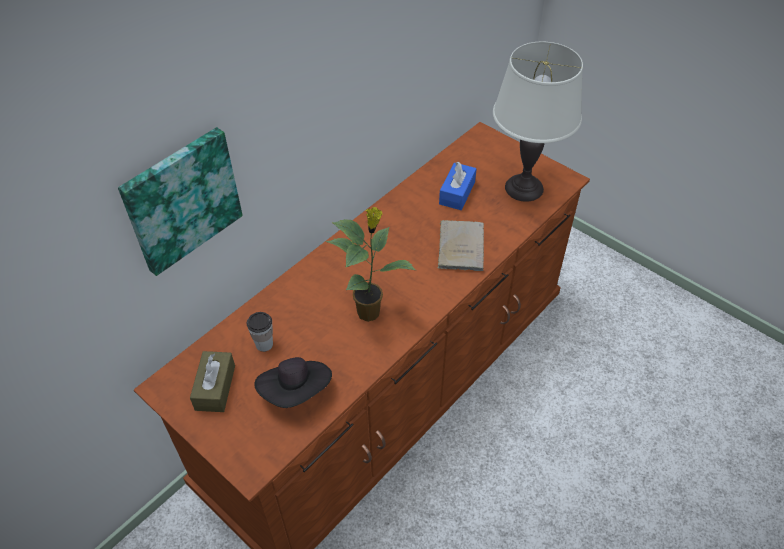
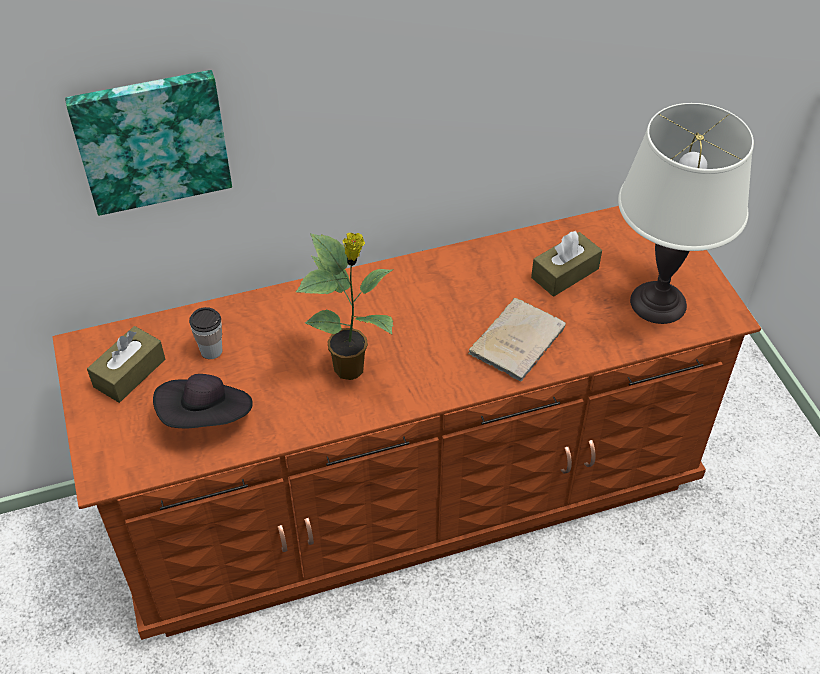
camera: 30 degrees right, 0 degrees up
(457, 193) = (565, 273): blue tissue box -> brown tissue box

